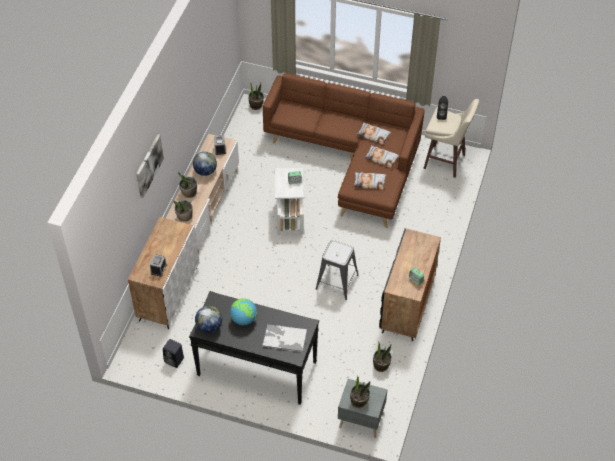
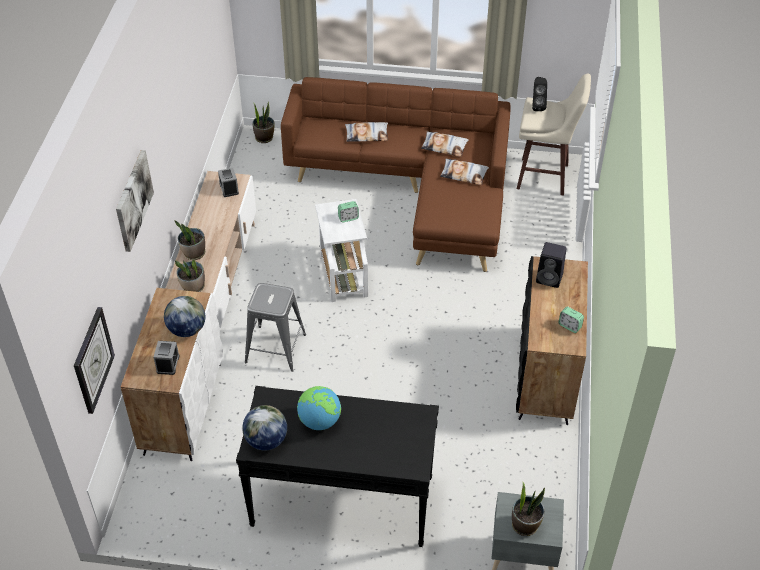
camera: 10 degrees left, 5 degrees down
(111, 264) = (92, 360): none -> wall clock
(174, 360) = (210, 507): black speaker -> black speaker (550, 278)
(205, 171) = (213, 221): globe -> globe (187, 329)
(284, 338) = (391, 441): tray -> none
(337, 282) = (434, 355): grey stool -> grey stool (275, 348)
(369, 182) = (455, 207): pillow -> pillow (367, 135)
(381, 365) = (531, 468): potted plant -> none

